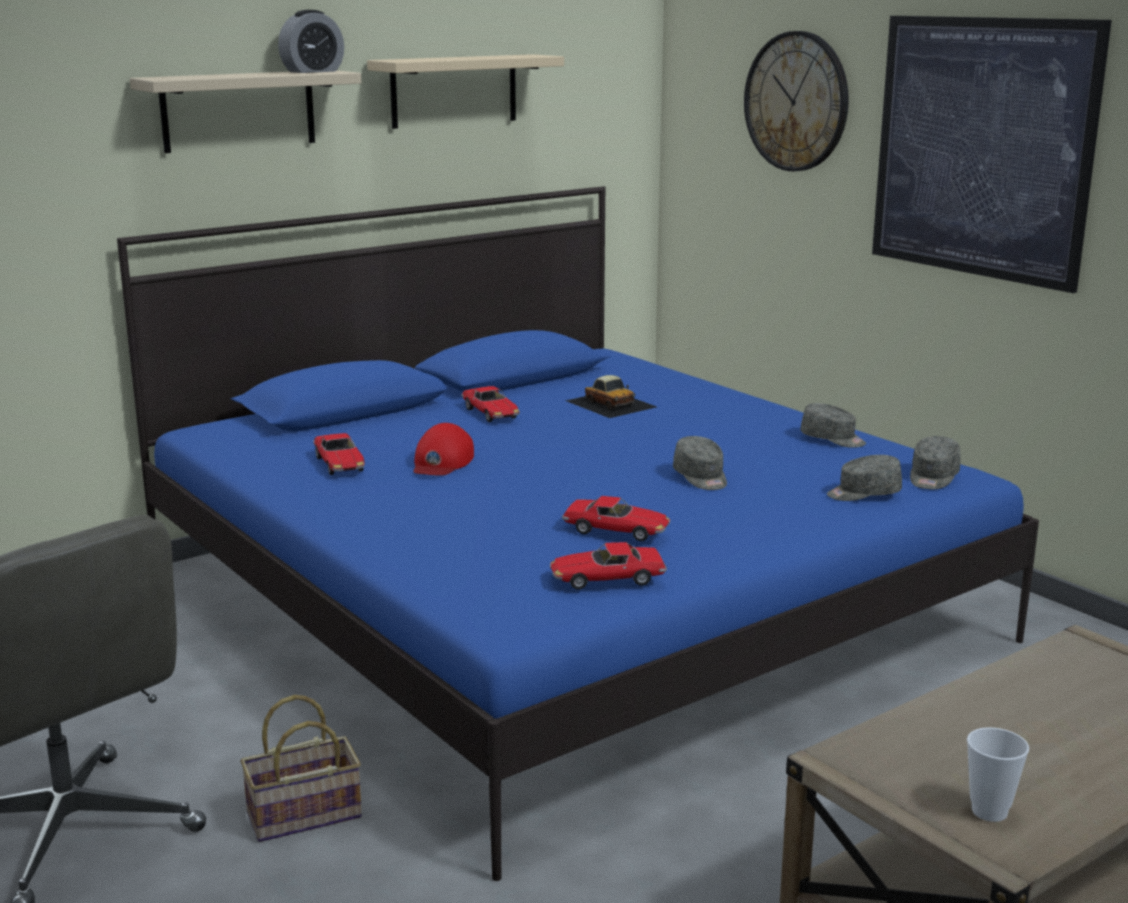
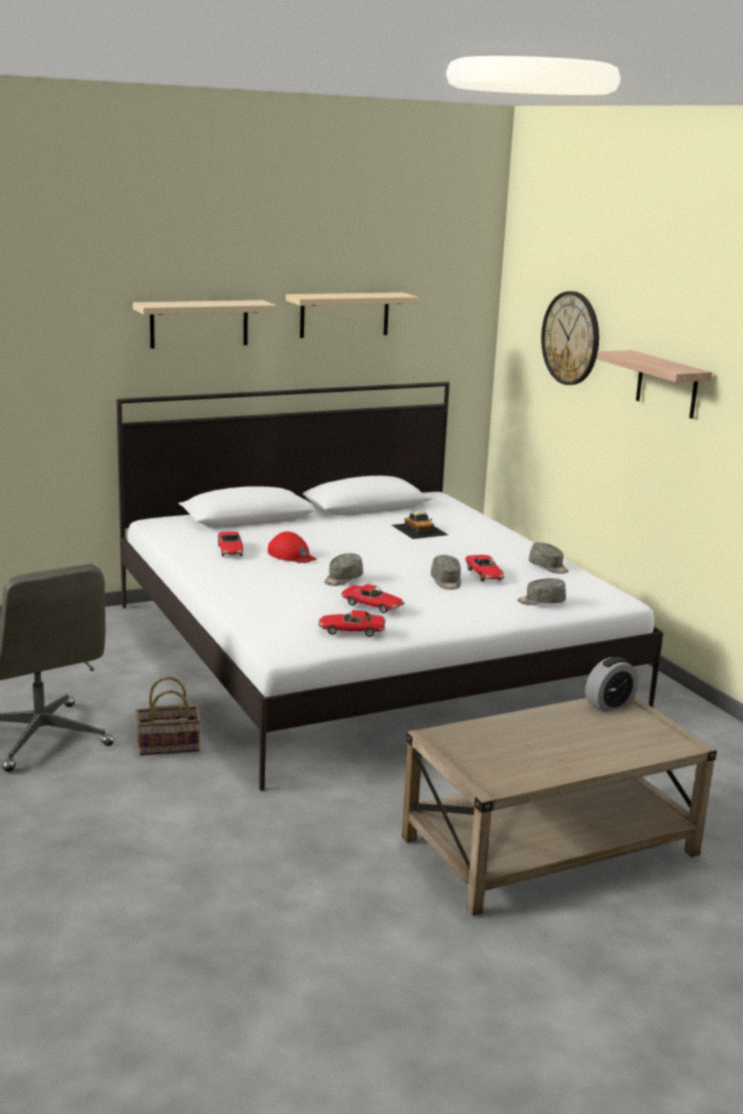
camera: 10 degrees right, 0 degrees up
(313, 71) = (247, 302): alarm clock -> alarm clock (609, 705)
(442, 462) = (292, 555): red cap -> red cap turned 75 degrees counterclockwise
(491, 413) = (339, 528): toy car -> toy car (484, 575)
(564, 604) = (367, 655): blue bed -> white bed
(932, 478) = (594, 597): grey cap -> grey cap (342, 579)
(982, 148) = (667, 385): picture -> shelf
(989, 811) = (497, 768): cup -> none

